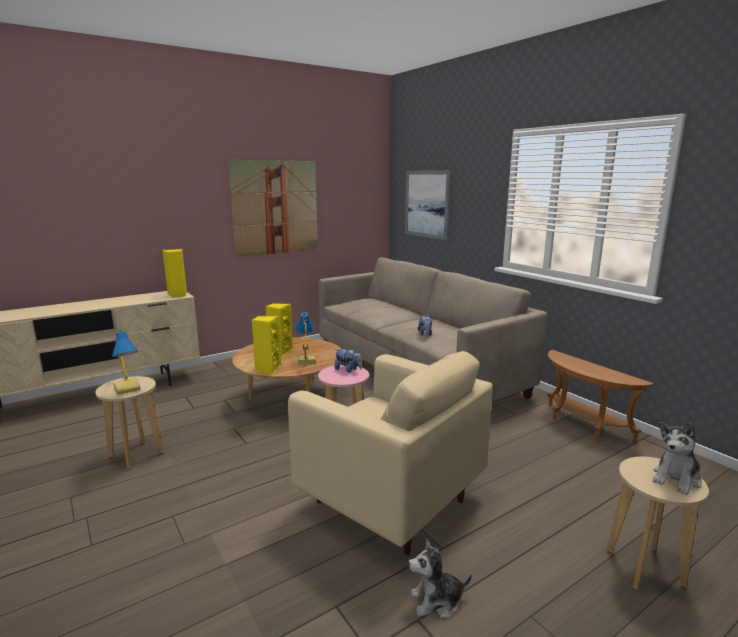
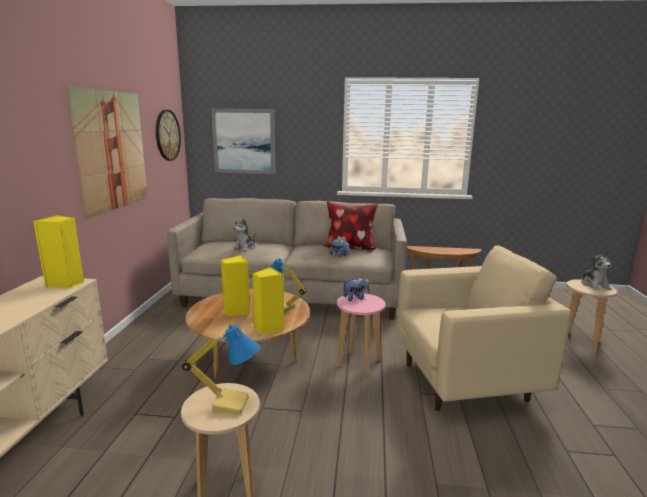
camera: 50 degrees left, 0 degrees up
(358, 196) = (167, 135): none -> wall clock
(437, 601) = (579, 411): plush toy -> plush toy (245, 247)
(456, 331) = (349, 248): none -> pillow

